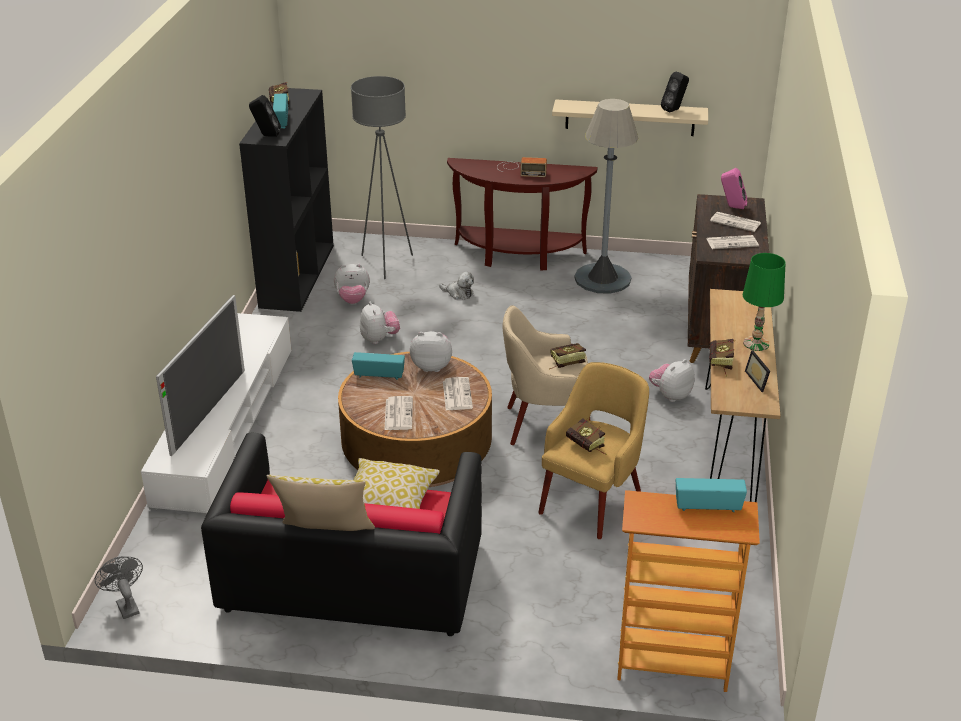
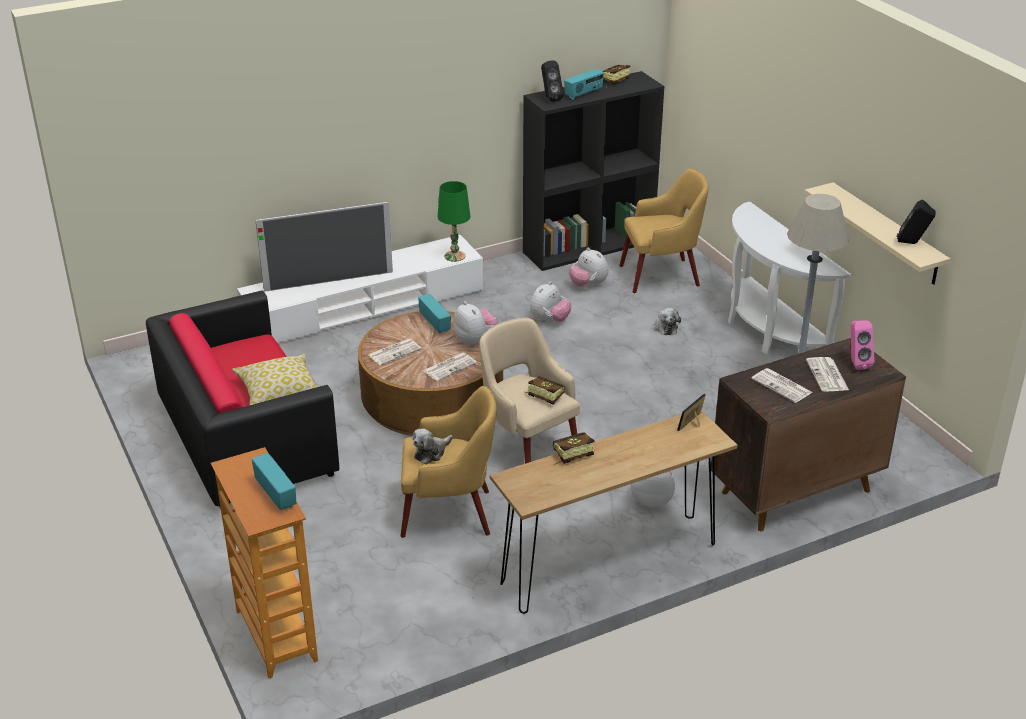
camera: 55 degrees right, 0 degrees up
(126, 605) = (141, 361): grey fan -> none
(325, 536) = (170, 367): pillow -> none
(386, 263) = (662, 275): grey floor lamp -> yellow armchair
(518, 256) = (768, 331): brown console table -> white console table
(520, 169) = (781, 240): radio -> none
(588, 447) = (431, 453): book -> plush toy
(756, 343) = (630, 465): green table lamp -> green table lamp (454, 256)
(759, 380) = (567, 486): picture frame -> picture frame (694, 424)

